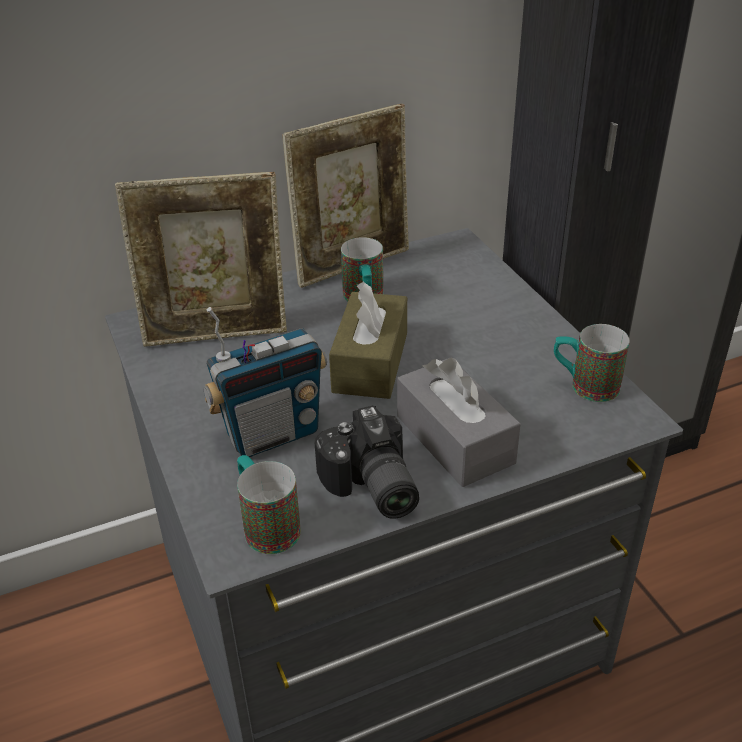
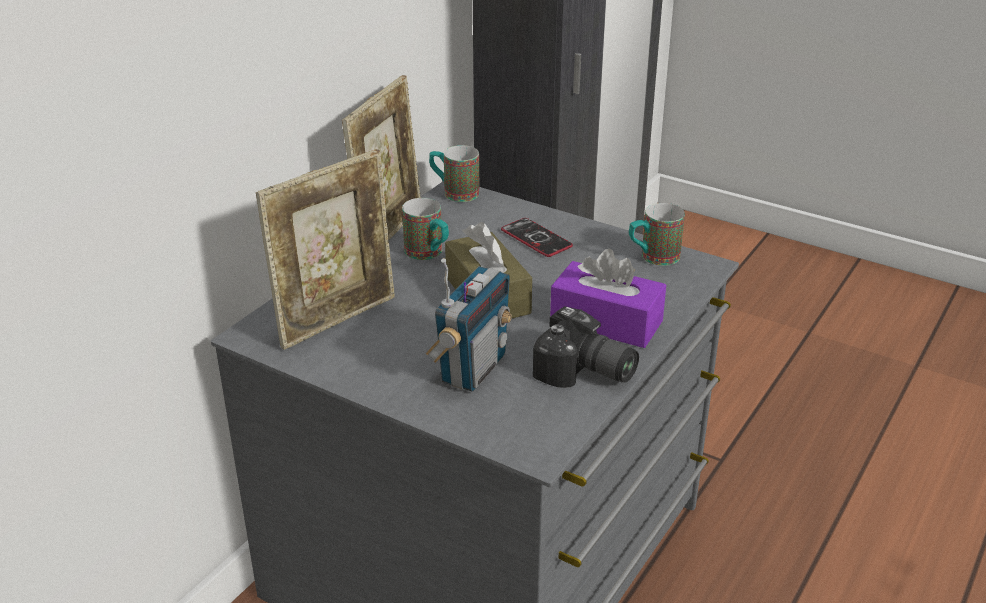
camera: 35 degrees left, 5 degrees down
(266, 524) = (539, 425): mug -> mug (454, 192)
(454, 439) = (606, 322): grey tissue box -> purple tissue box
(482, 320) = (536, 239): none -> phone

